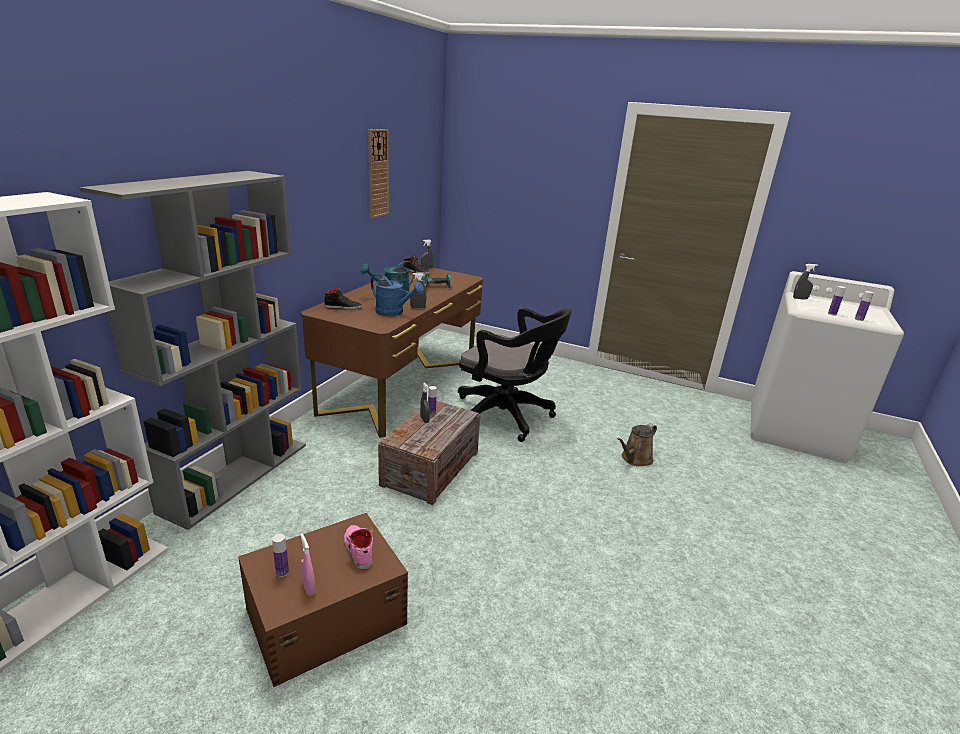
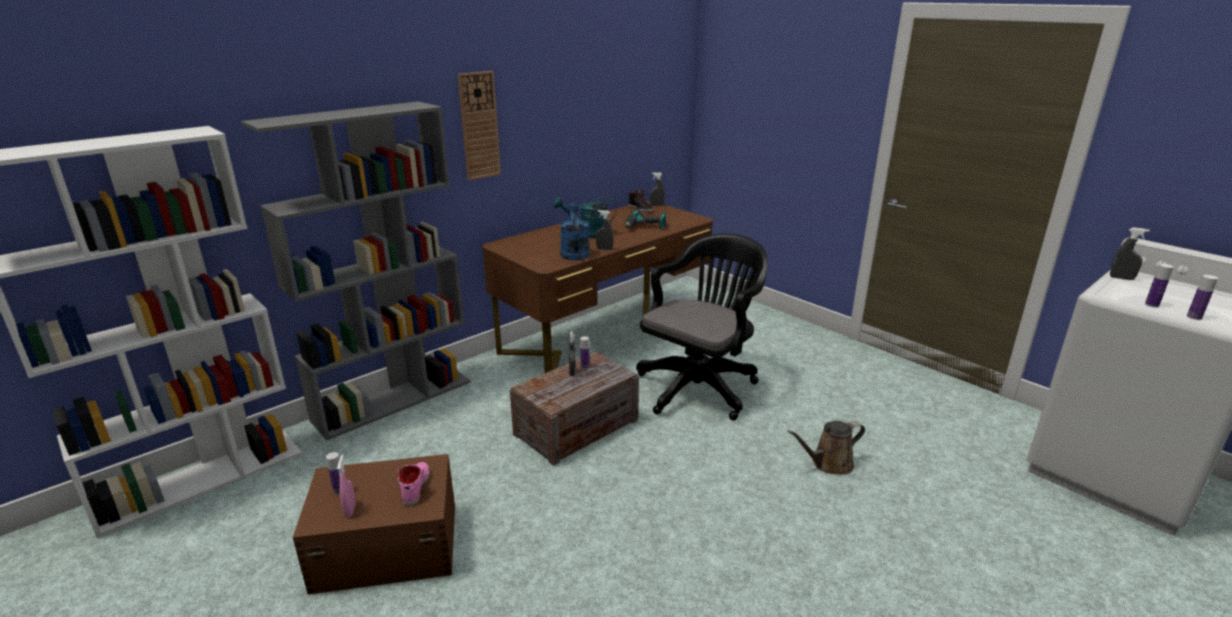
camera: 25 degrees right, 0 degrees up
(343, 307) = (527, 242): black shoe -> none
(377, 173) = (592, 99): wall clock -> wall clock (479, 126)
(394, 312) = (574, 252): blue watering can -> blue watering can turned 150 degrees counterclockwise
(507, 416) = (700, 386): black office chair -> black office chair turned 105 degrees counterclockwise

